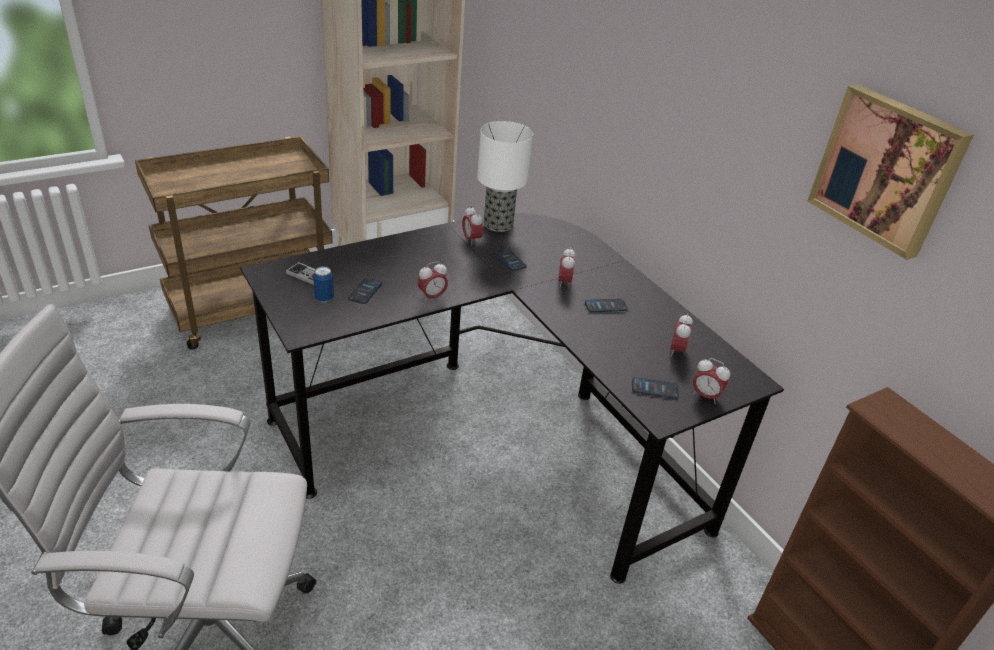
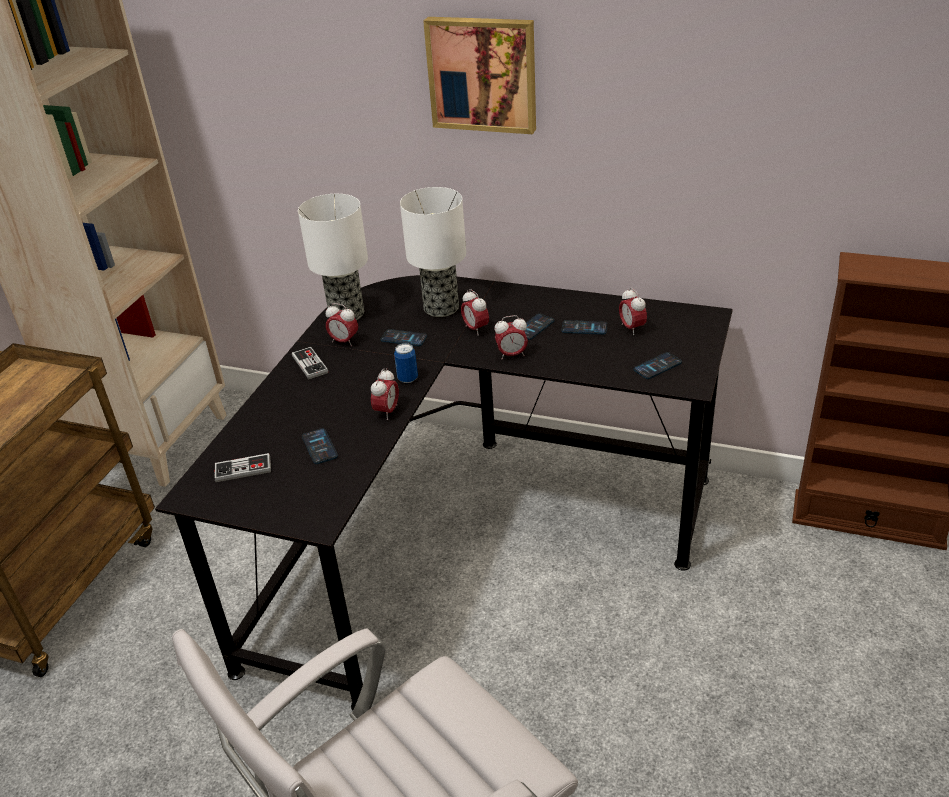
camera: 35 degrees left, 0 degrees up
(324, 298) = (291, 478): can -> can (407, 378)
(432, 241) = (310, 364): none -> game controller
(562, 255) = (440, 308): none -> table lamp
(641, 329) = (584, 328): none -> phone
(705, 396) = (695, 348): alarm clock -> alarm clock (512, 355)
(887, 169) = (770, 72): picture -> picture (483, 73)

